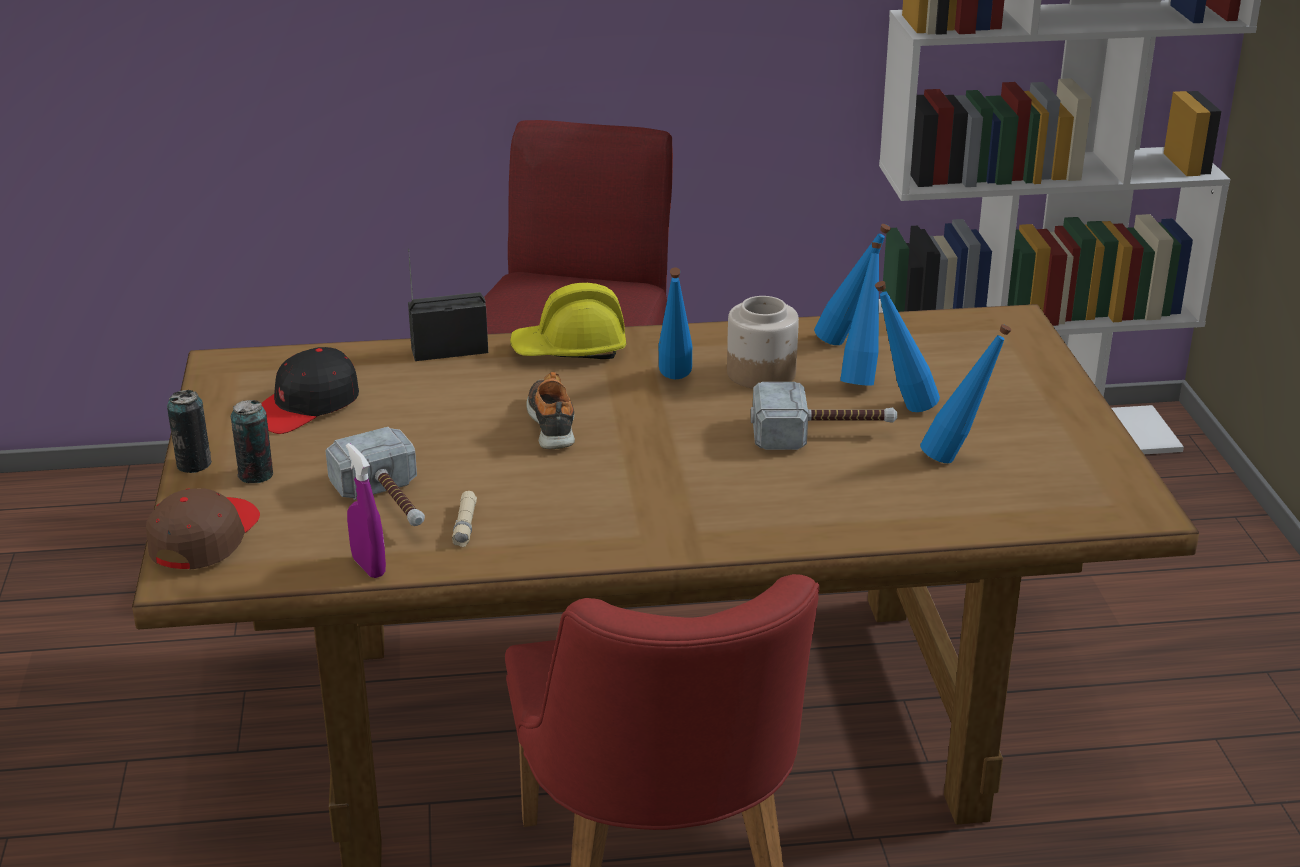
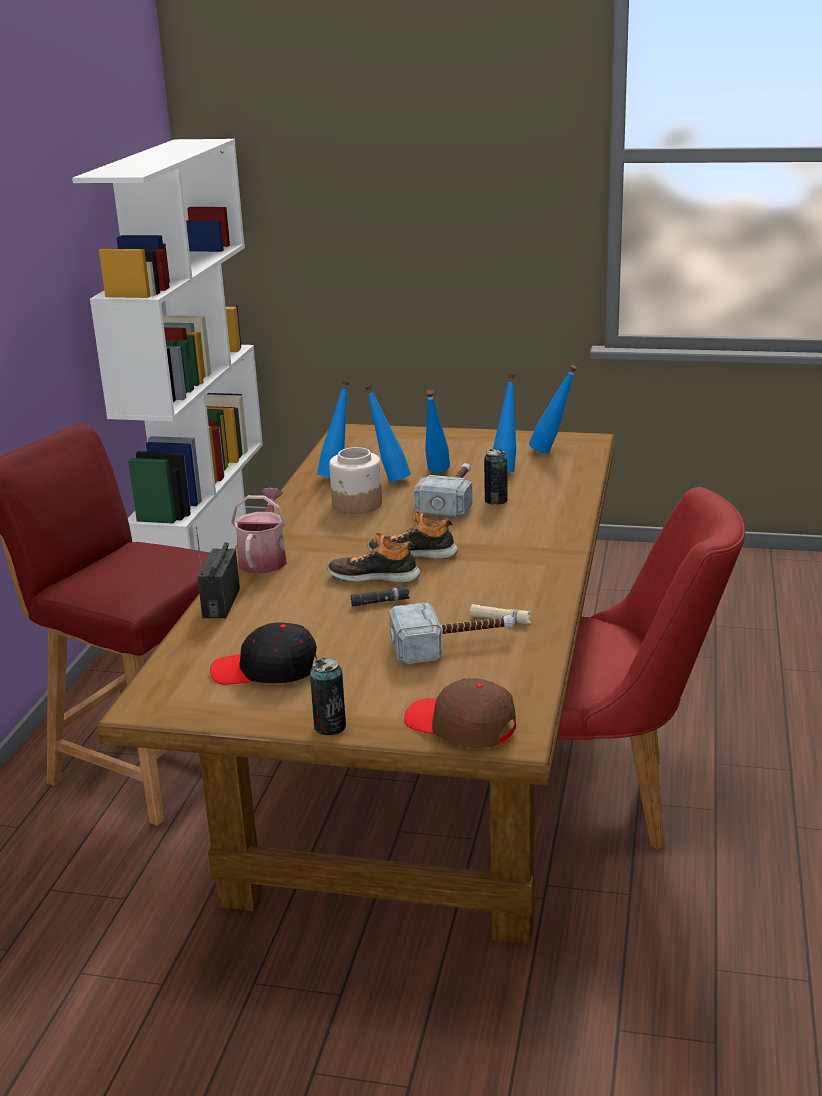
camera: 70 degrees left, 5 degrees down
(256, 475) = (370, 698): can -> can (496, 501)
(305, 406) = (266, 670): black cap -> black cap turned 120 degrees clockwise
(368, 567) = (539, 659): purple spray bottle -> none
(485, 440) = (380, 602): none -> black flashlight
(570, 350) = (264, 559): yellow hard hat -> watering can
(629, 437) = (413, 553): none -> shoe
(675, 381) = (345, 530): blue bottle -> blue bottle (552, 452)

